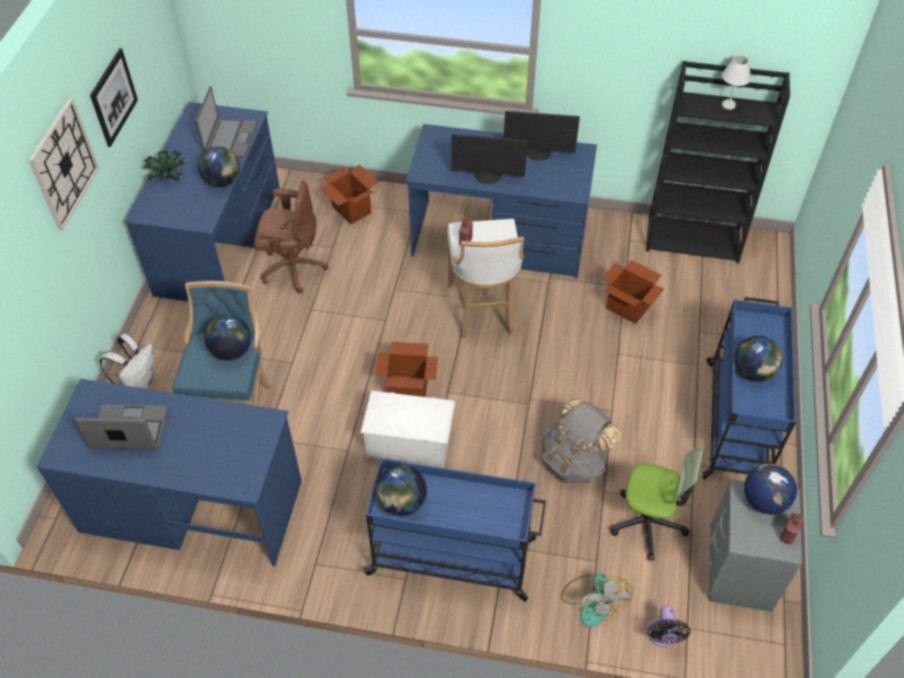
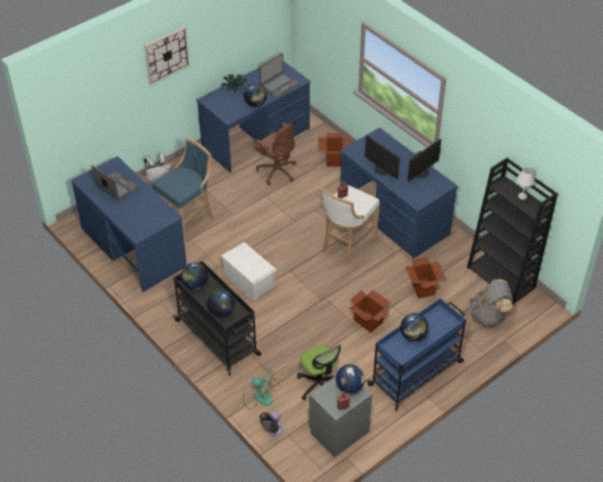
camera: 40 degrees right, 5 degrees down
(113, 97) = (218, 36): picture -> none
(231, 351) = (189, 182): globe -> globe (221, 312)
(408, 388) = (273, 257): cardboard box -> cardboard box (368, 321)
(454, 557) = (218, 338): blue cart -> black cart
(538, 152) = (421, 173): monitor -> monitor turned 90 degrees counterclockwise
(574, 461) = (315, 337): grey backpack -> grey backpack (488, 316)
(592, 600) = (258, 396): fan -> fan turned 105 degrees counterclockwise

